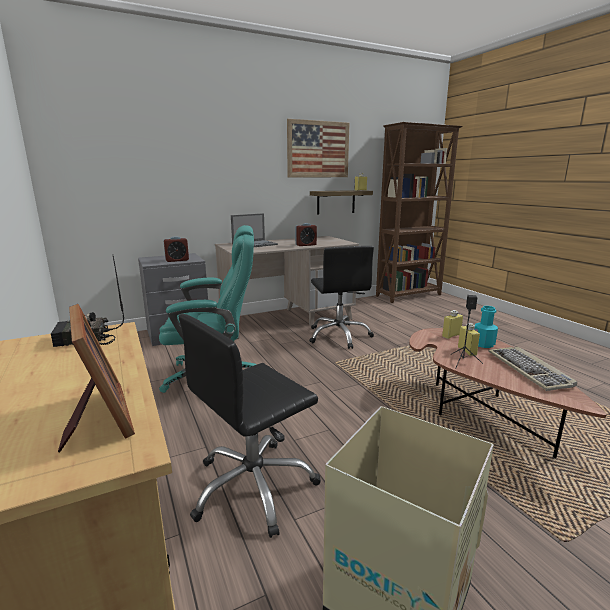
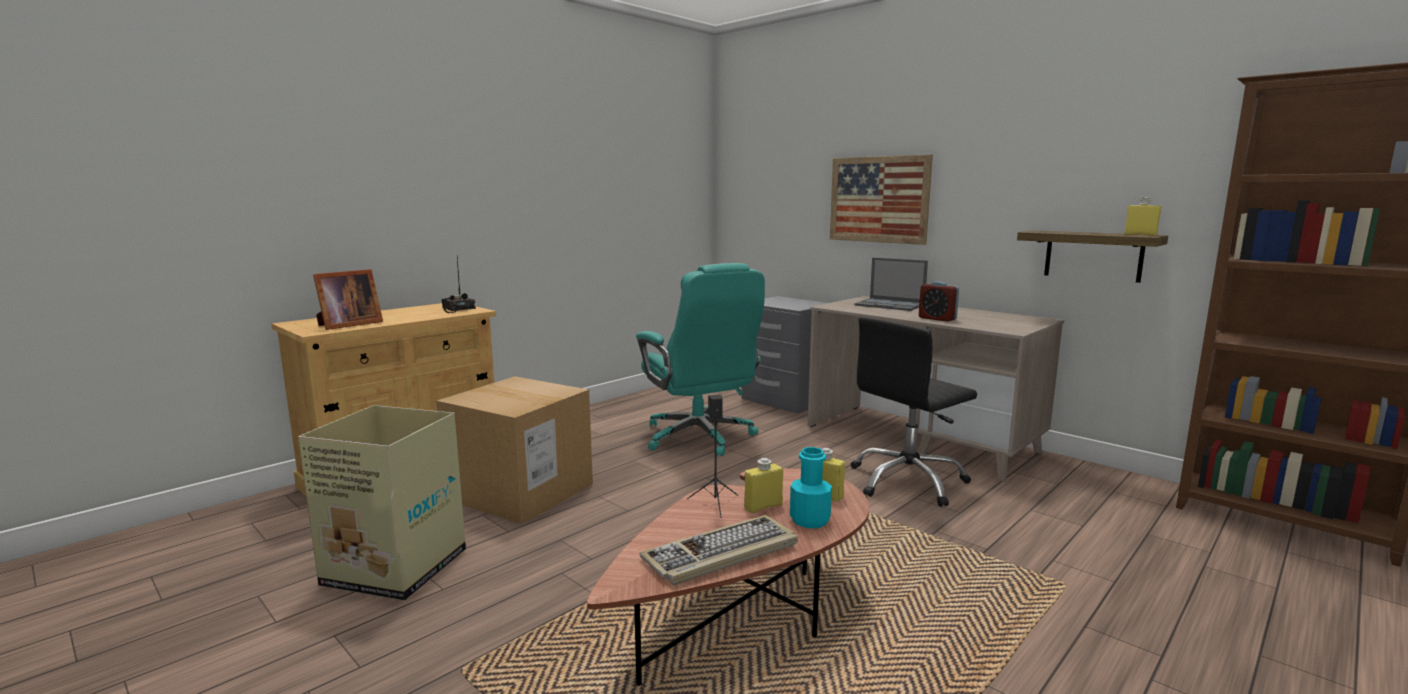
camera: 70 degrees right, 5 degrees down
(177, 260) = (784, 305): alarm clock -> none
(254, 486) = (520, 491): black office chair -> cardboard box
(318, 149) = (1059, 154): picture -> picture (878, 199)

